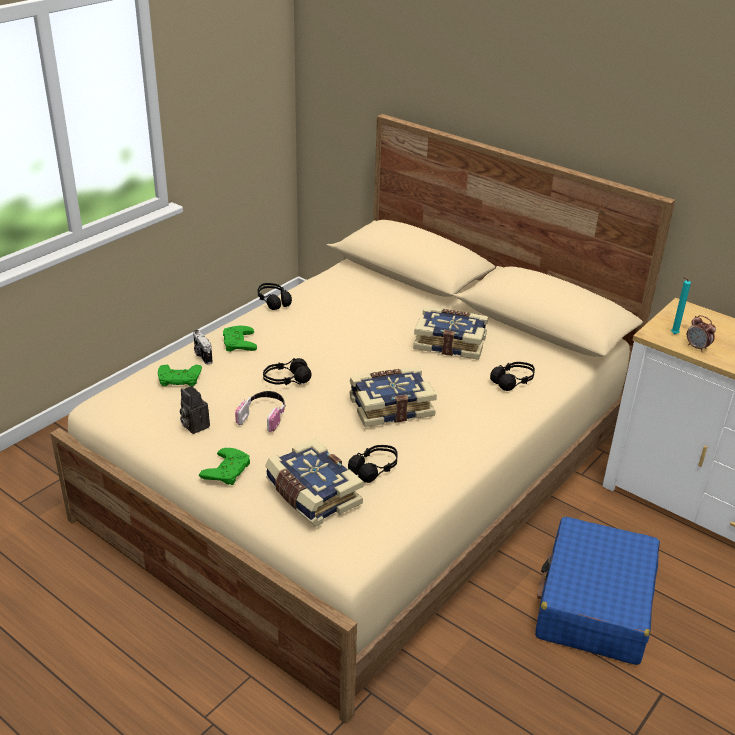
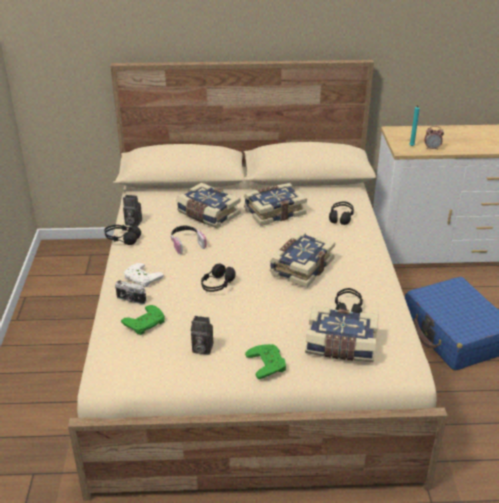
camera: 40 degrees left, 0 degrees up
(236, 342) = (141, 278): green game controller -> white game controller
(264, 415) = (236, 315): headphones -> headphones (186, 243)
(303, 291) = (132, 222): none -> camera
(380, 315) = (207, 214): none -> book

